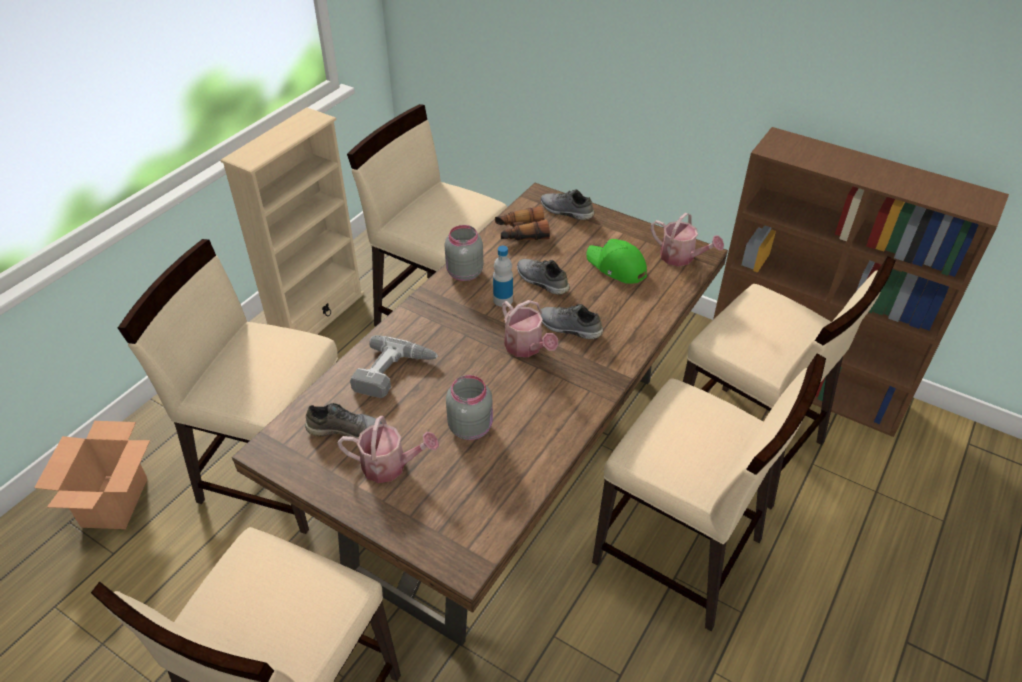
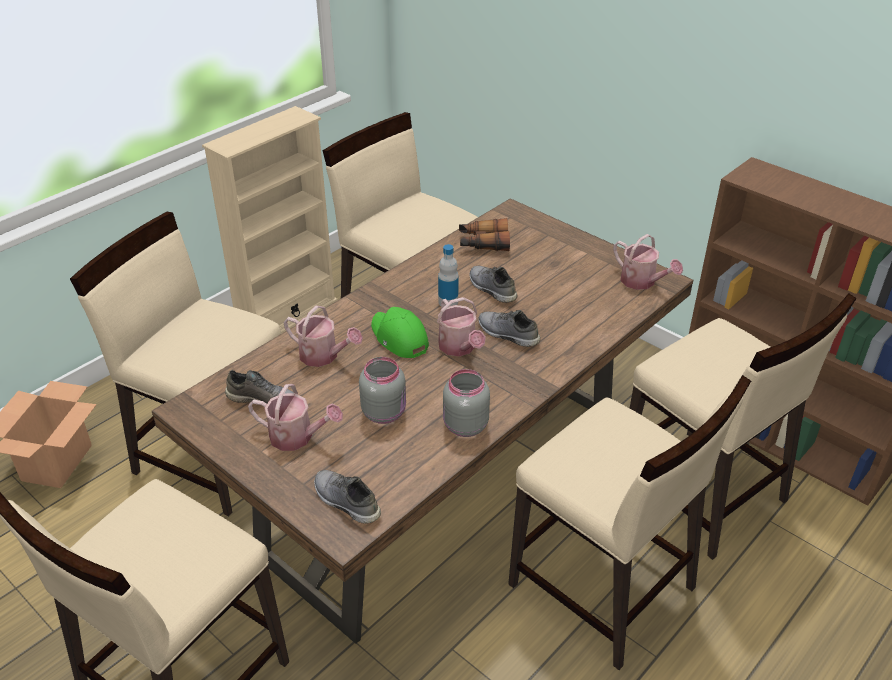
camera: 10 degrees right, 5 degrees down
(394, 373) = (323, 356): power drill -> watering can
(463, 273) = (416, 274): grey jar -> grey jar (464, 426)
(565, 211) = (534, 227): grey shoe -> grey shoe (345, 502)
(616, 267) = (571, 284): green cap -> green cap (399, 338)

